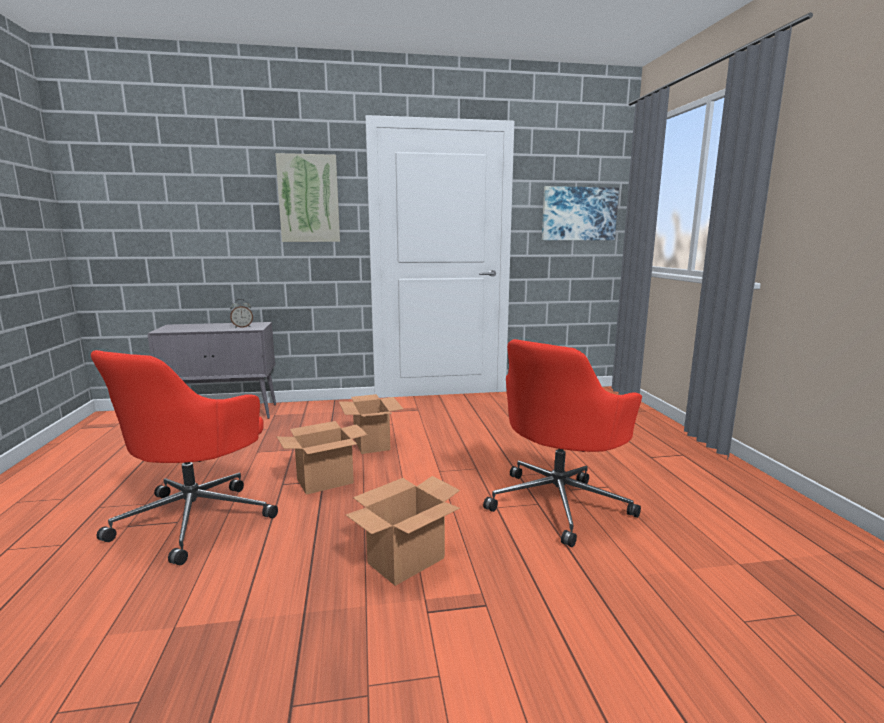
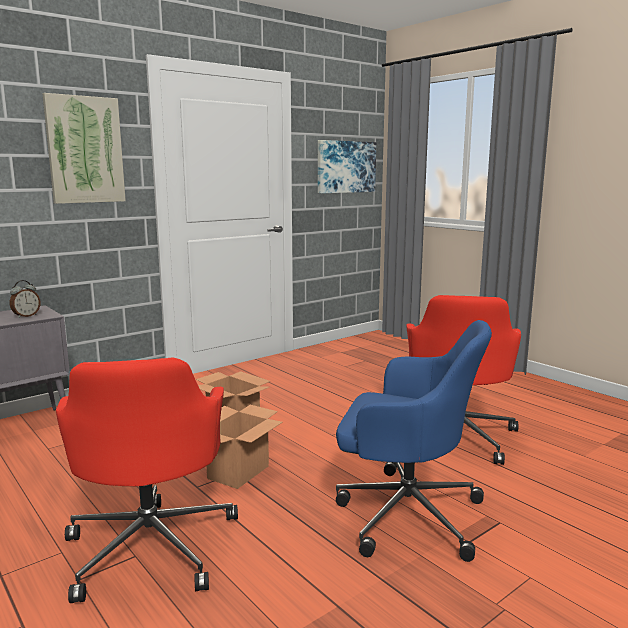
camera: 30 degrees left, 0 degrees up
(405, 561) = (405, 513): cardboard box -> blue office chair

